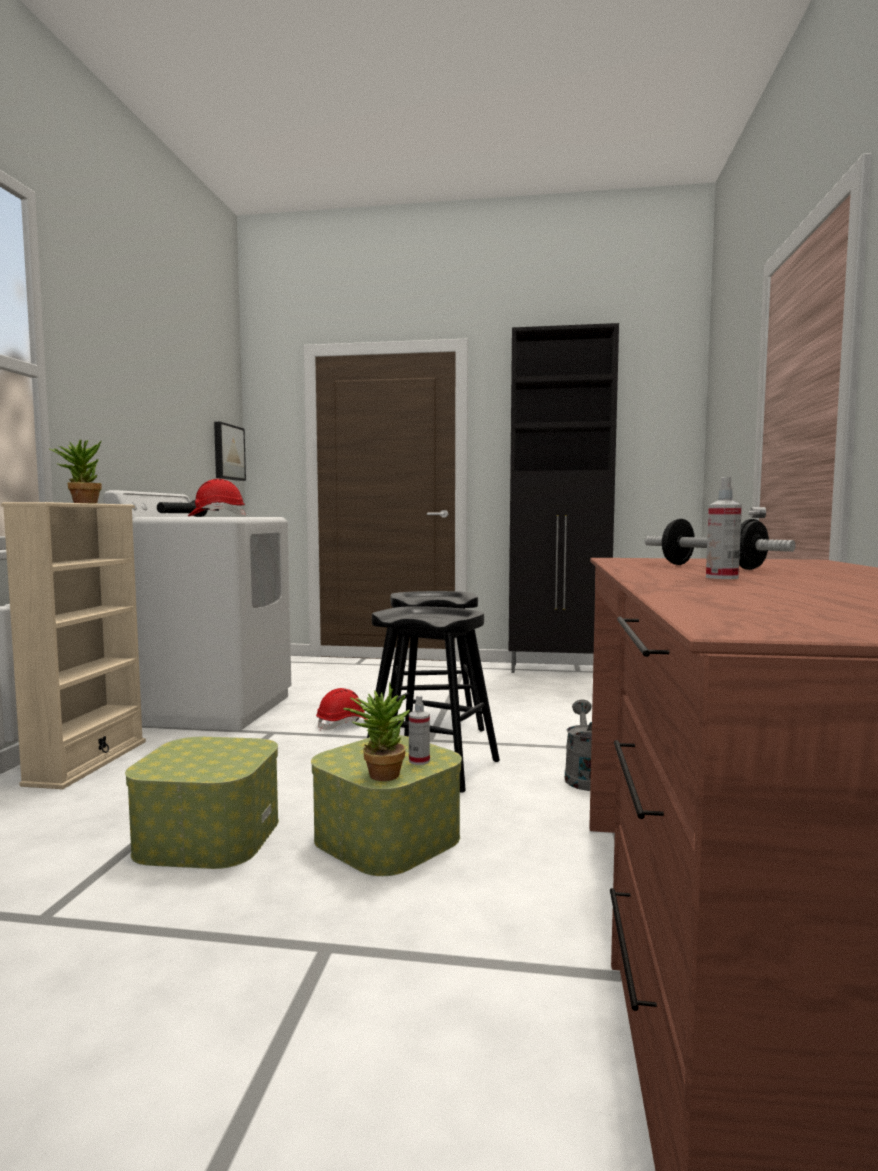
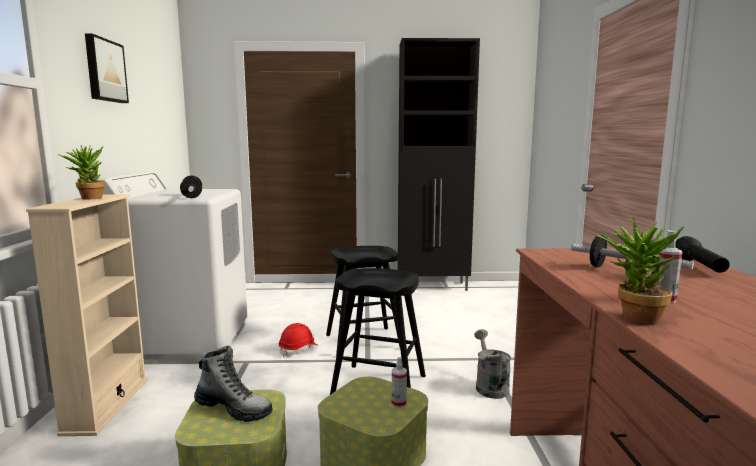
camera: 10 degrees left, 5 degrees up
(182, 516) = (158, 193): black flashlight -> black flashlight (700, 266)
(209, 752) = (234, 409): none -> boot
(216, 516) = (192, 196): red hard hat -> dumbbell
(227, 452) = (176, 128): picture -> picture (104, 70)
(379, 774) = (376, 420): potted plant -> potted plant (632, 317)

